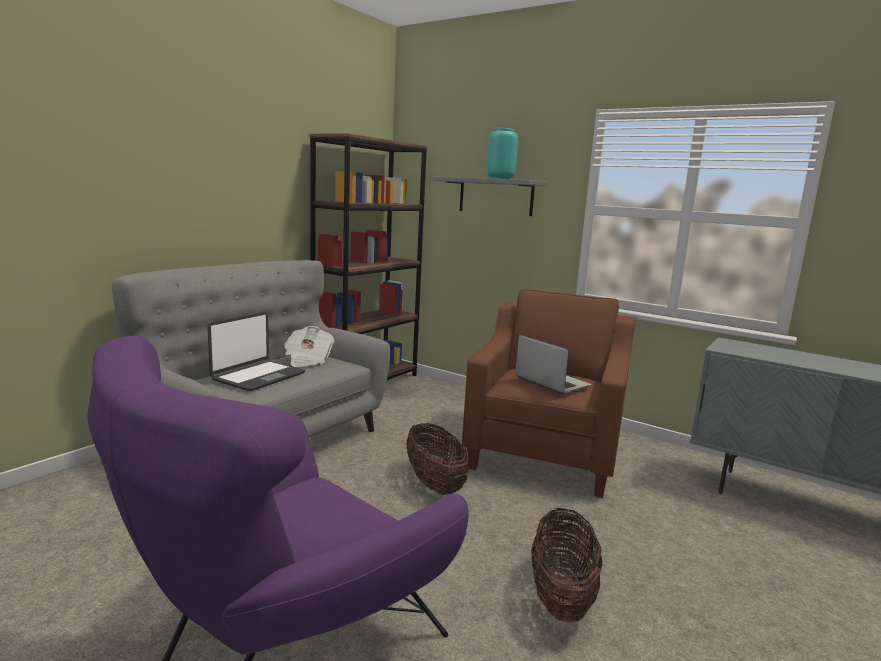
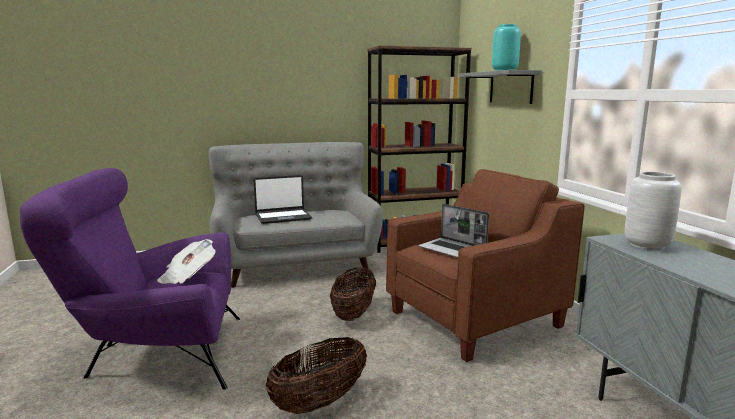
camera: 40 degrees right, 0 degrees up
(308, 360) = (329, 212): newspaper -> newspaper (187, 276)
(550, 382) = (453, 250): laptop -> laptop turned 135 degrees clockwise
(752, 350) = (647, 245): none -> grey vase

